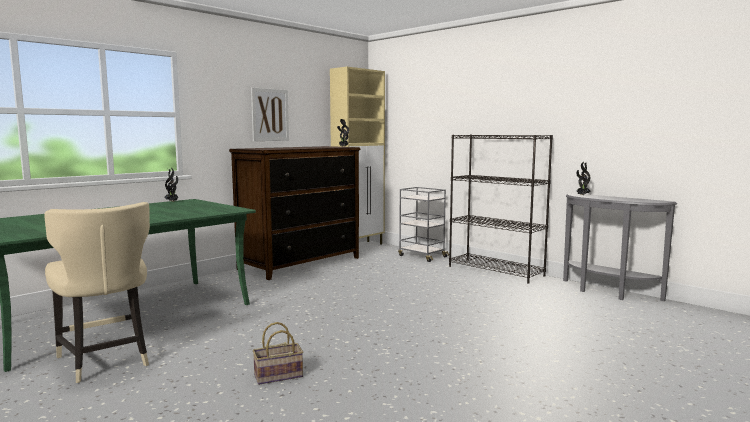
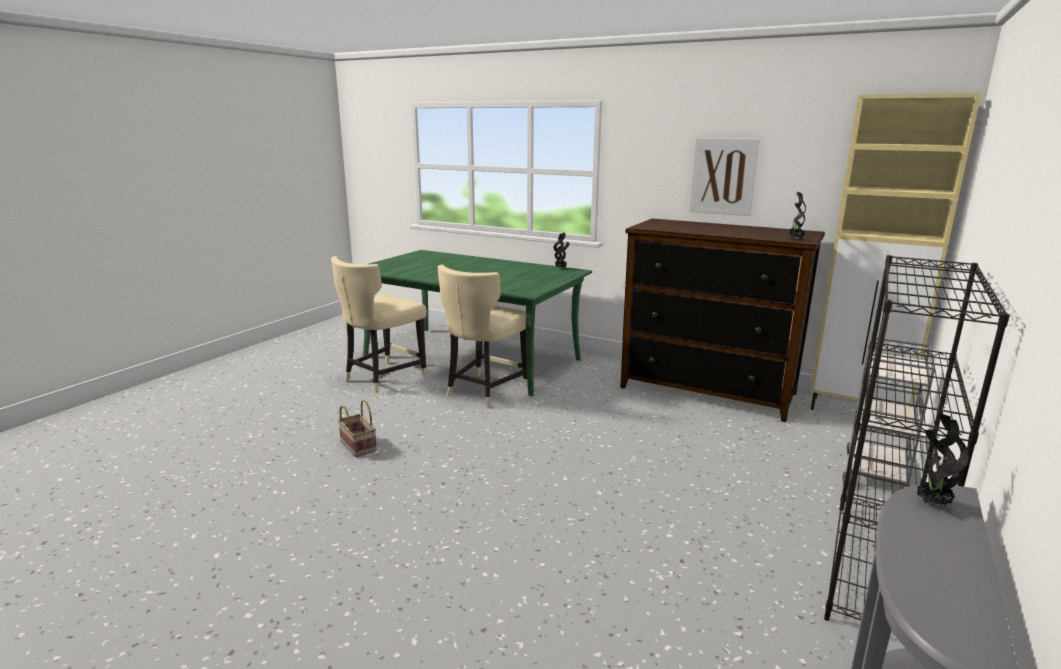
camera: 75 degrees right, 10 degrees up
(215, 318) = (484, 391): none -> beige chair

